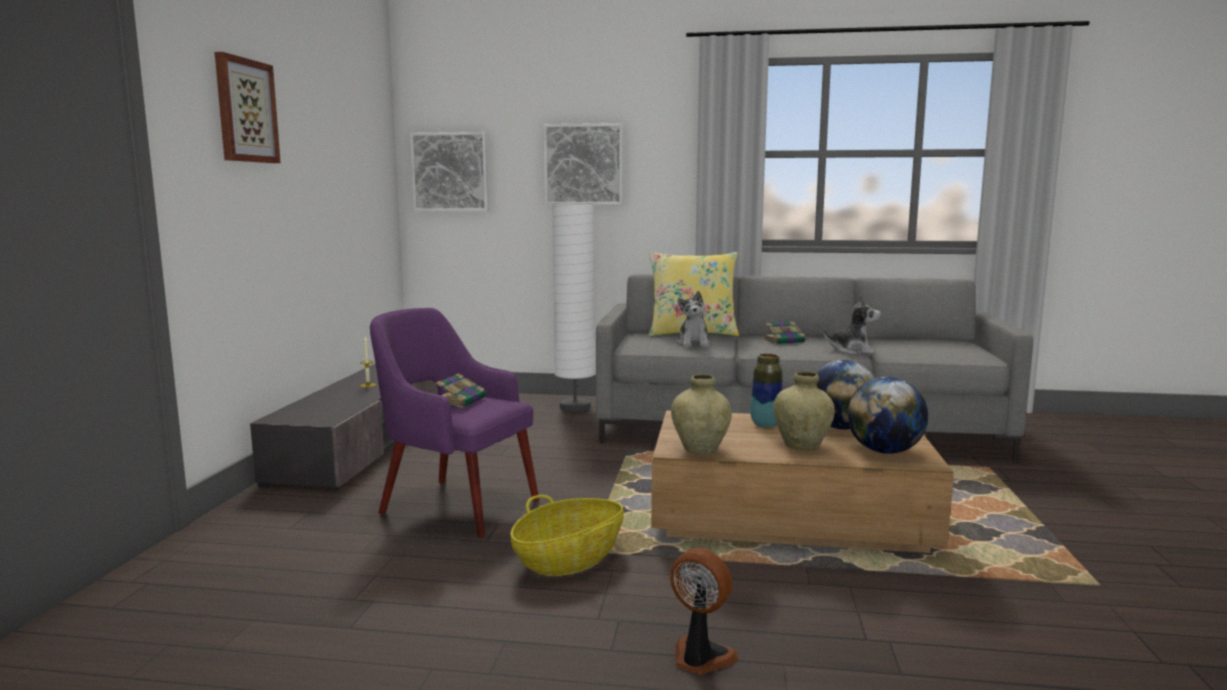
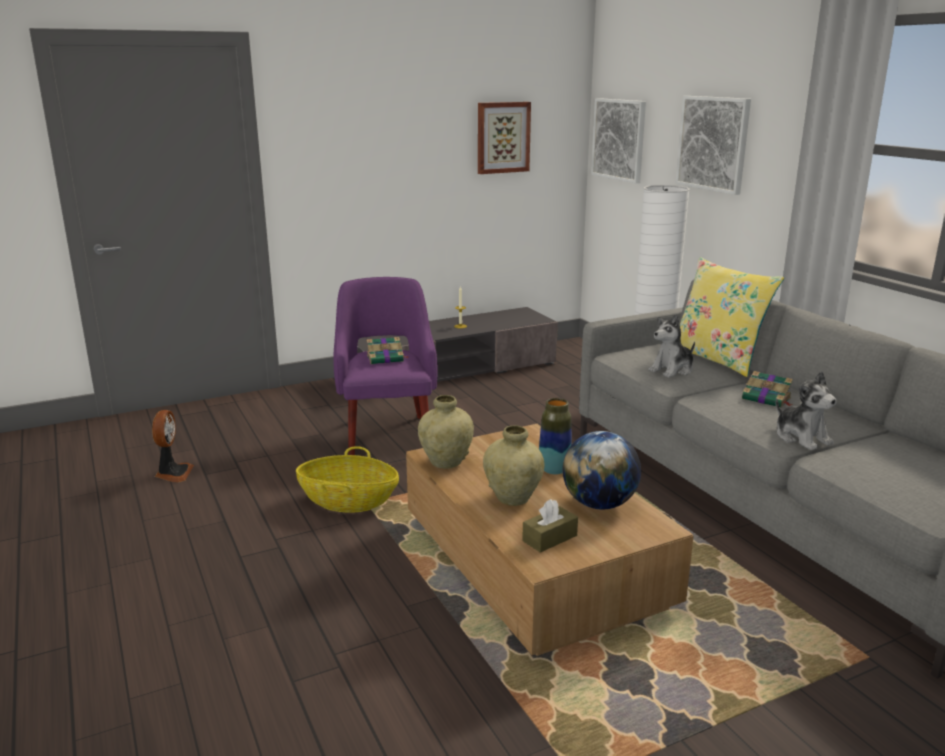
camera: 55 degrees right, 10 degrees up
(245, 111) = (362, 106): picture -> picture (502, 137)
(700, 658) = (252, 591): fan -> fan (173, 473)
(884, 451) = (549, 538): globe -> brown tissue box

